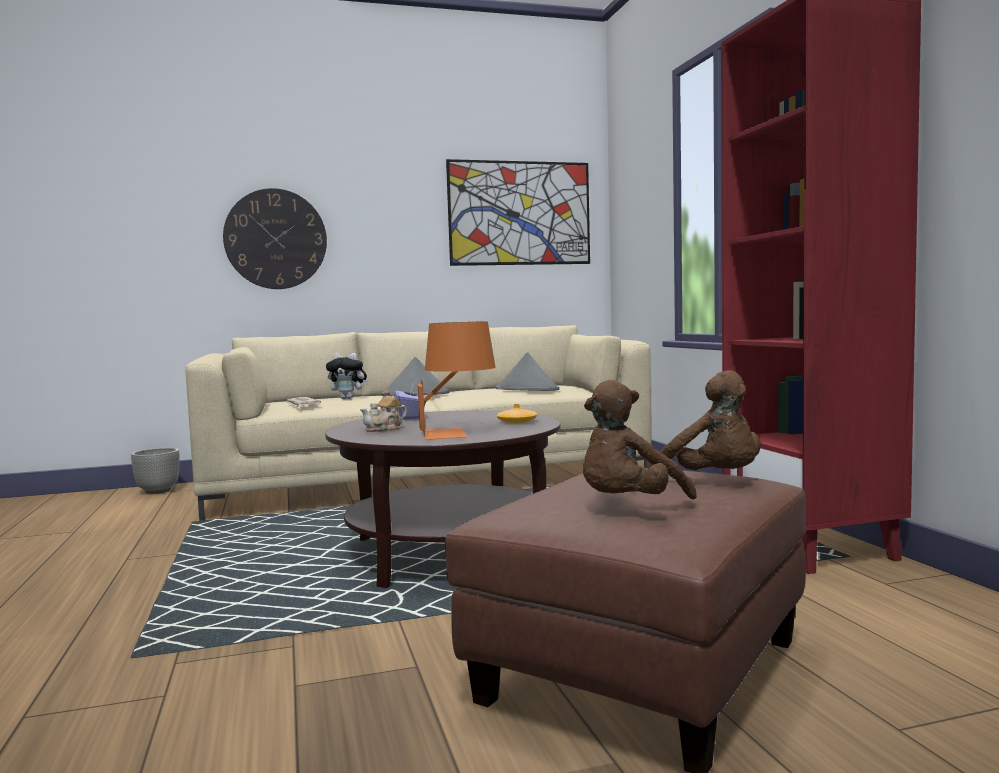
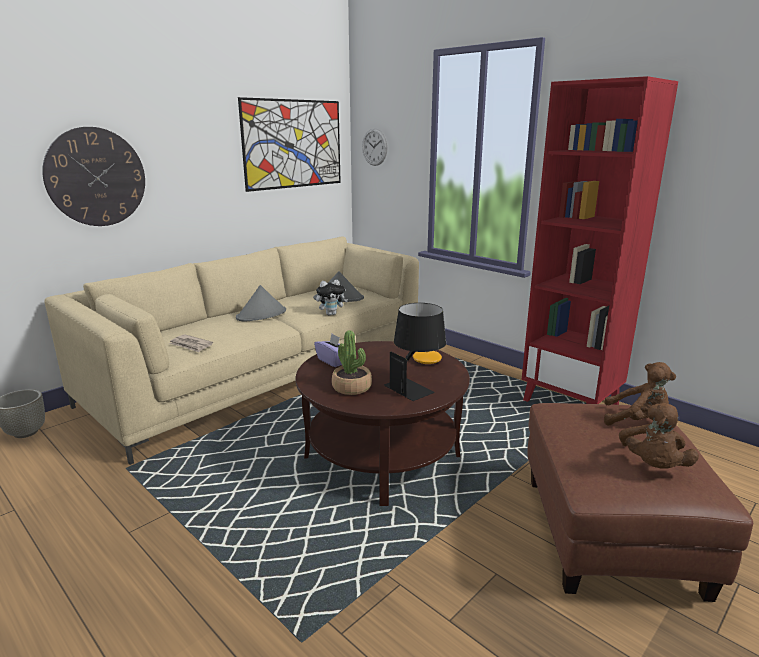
camera: 30 degrees left, 15 degrees up
(349, 398) = (213, 327): plush toy -> plush toy (331, 314)
(384, 429) = (352, 387): teapot -> potted plant
(457, 432) = (416, 385): orange table lamp -> black table lamp
(627, 212) = (374, 147): none -> wall clock

